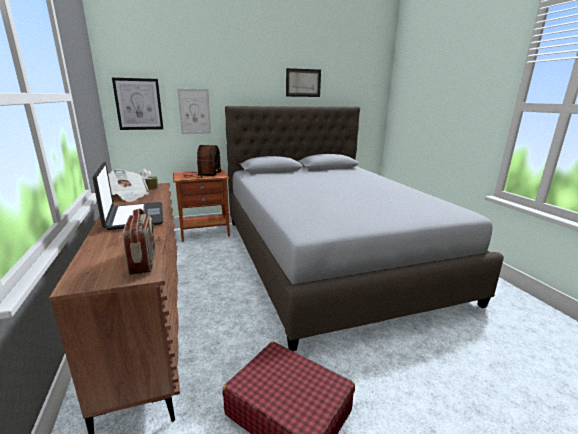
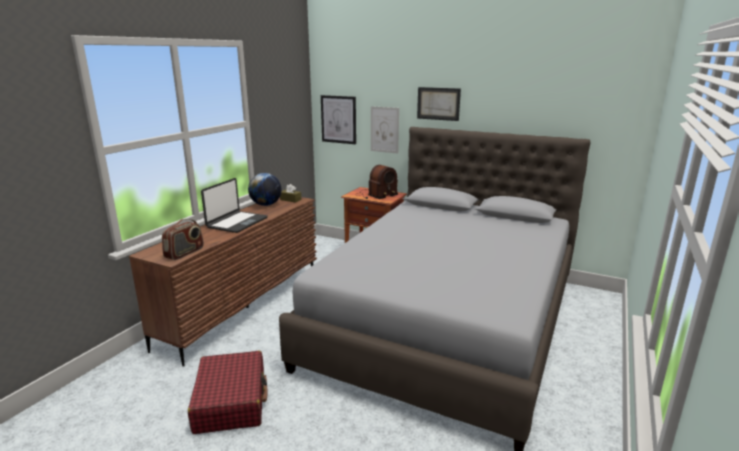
camera: 45 degrees right, 0 degrees up
(128, 196) = (266, 204): newspaper -> globe
(303, 83) = (509, 103): picture -> picture (438, 103)

